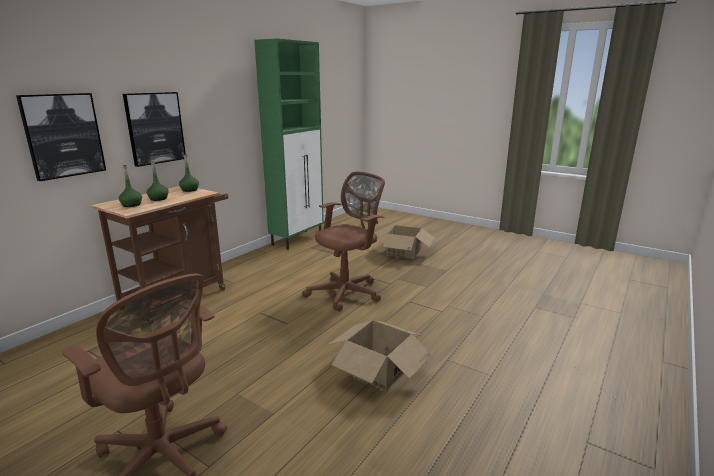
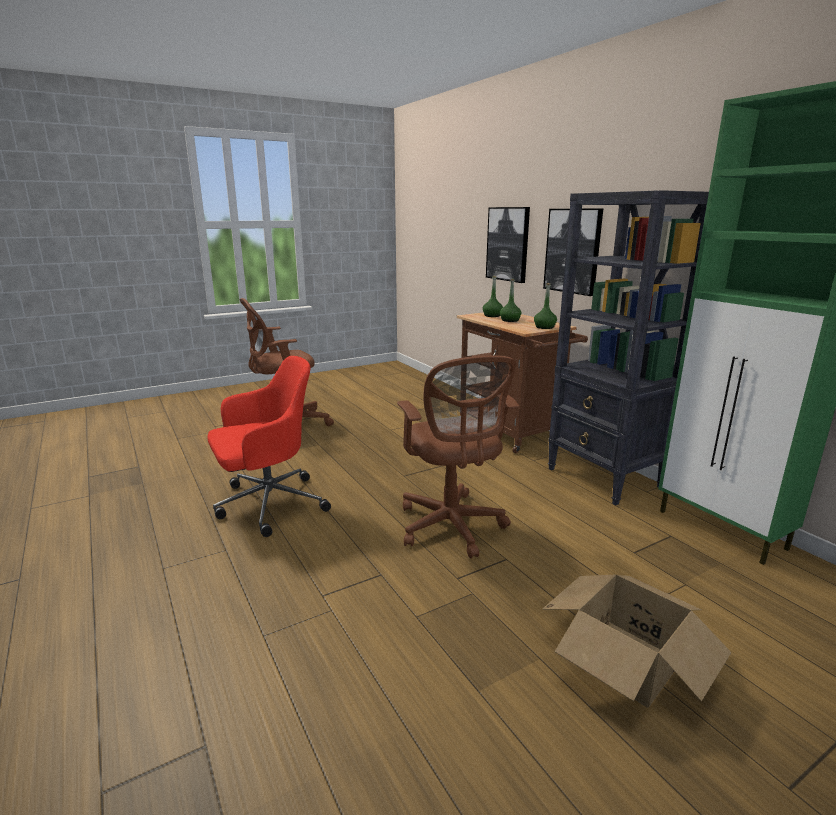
camera: 115 degrees right, 0 degrees up
(253, 262) = (604, 478): none -> black bookcase
(378, 369) = (268, 504): cardboard box -> red office chair

